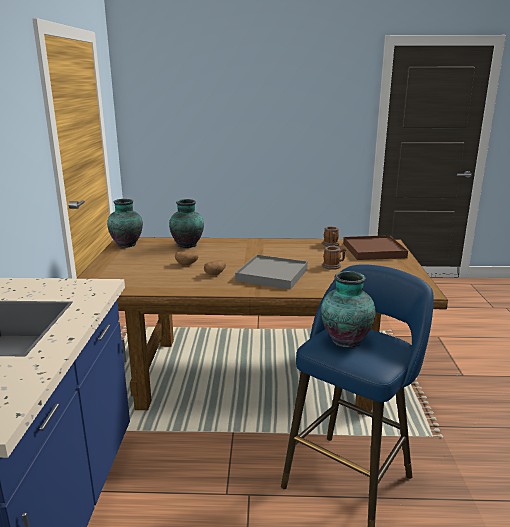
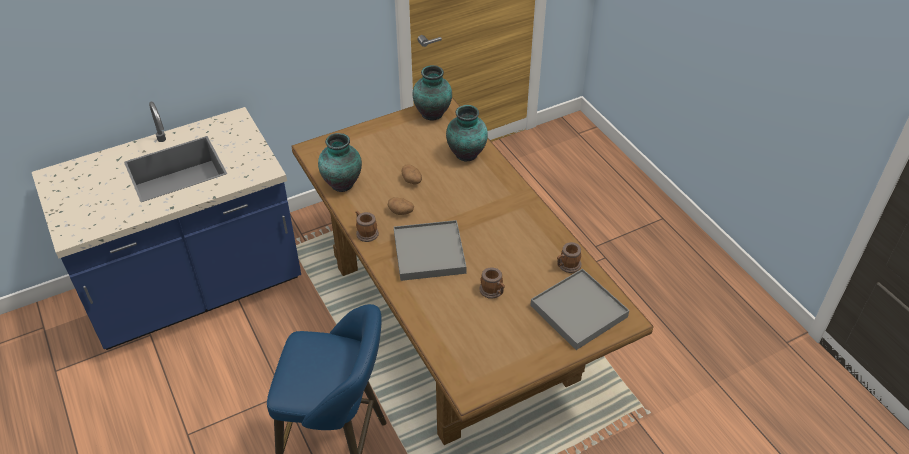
camera: 60 degrees right, 25 degrees up
(220, 289) = (365, 232): none -> mug
(345, 340) = (317, 356): vase -> vase (342, 183)
(373, 250) = (578, 311): brown tray -> grey tray

